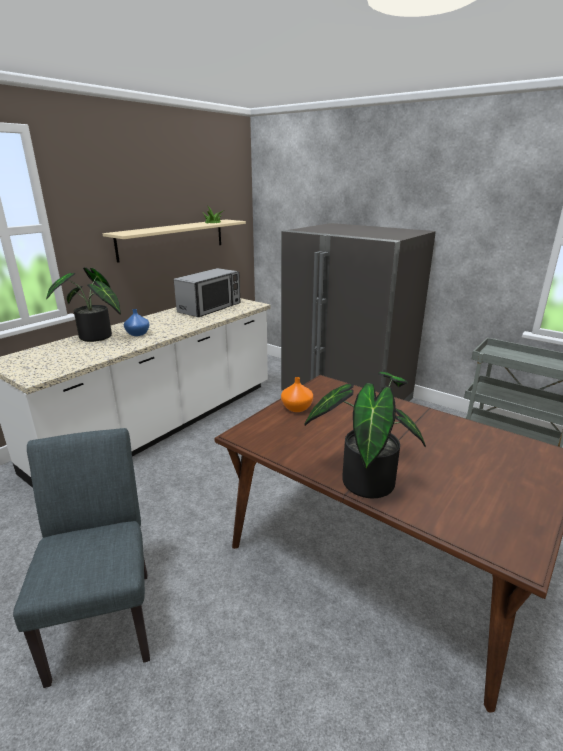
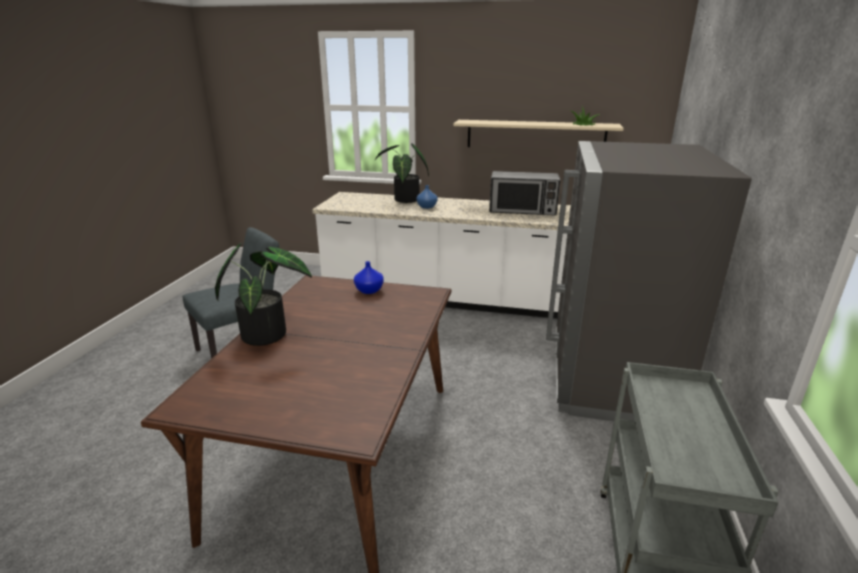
camera: 65 degrees right, 0 degrees up
(296, 408) = (368, 290): orange vase -> blue vase

